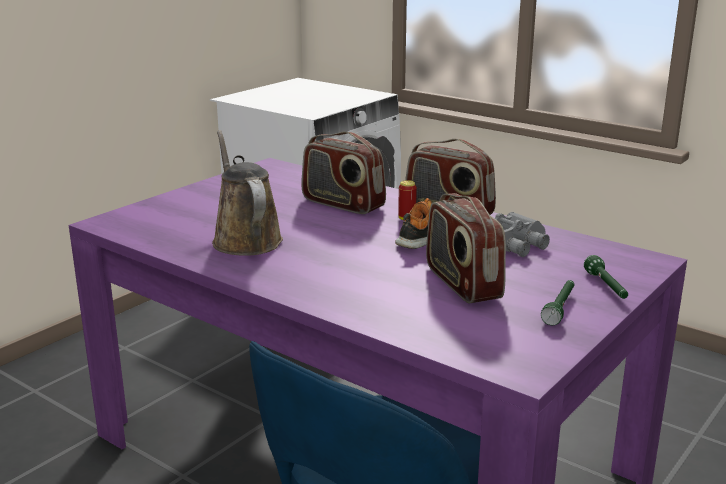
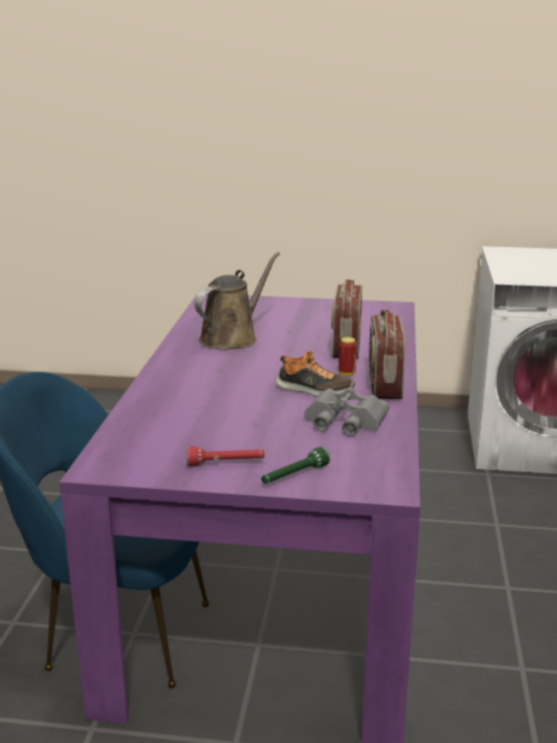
camera: 60 degrees right, 0 degrees up
(462, 283) = (235, 419): radio -> none
(560, 308) = (226, 463): green flashlight -> red flashlight

